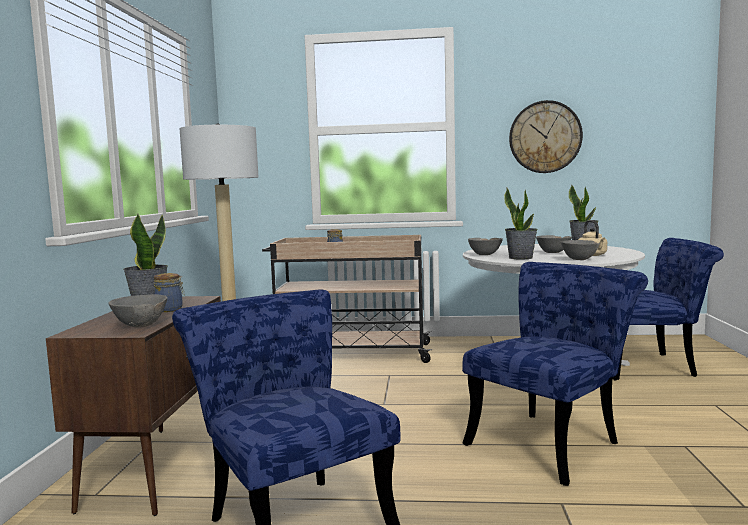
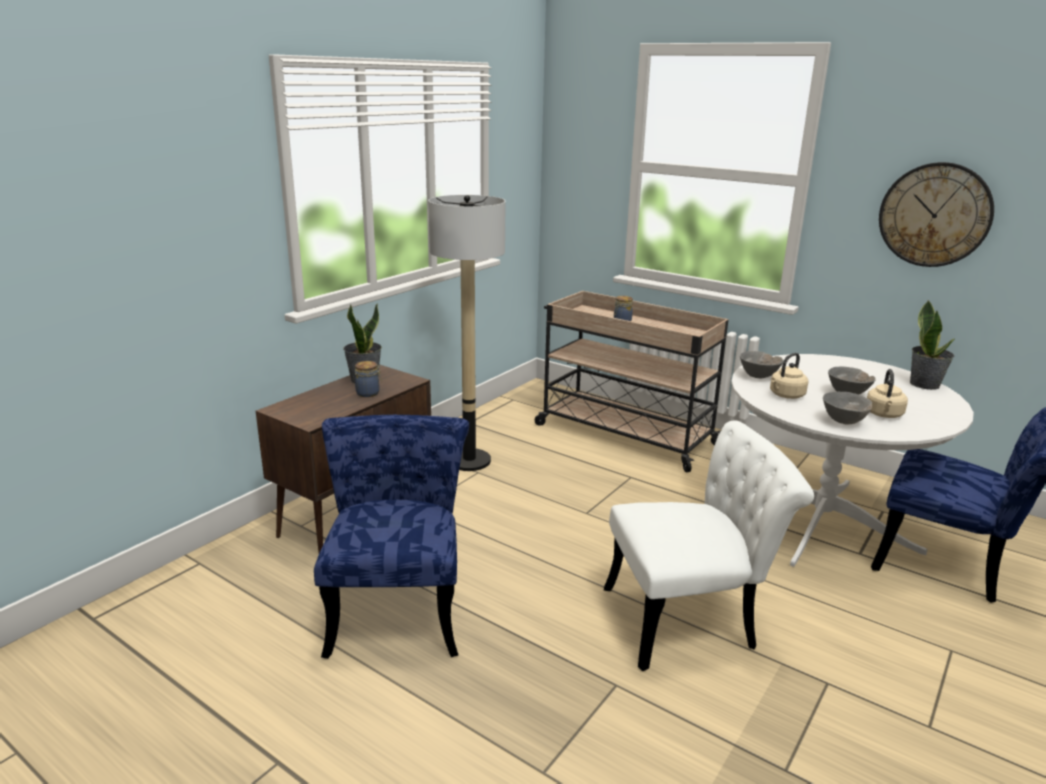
camera: 30 degrees right, 15 degrees up
(140, 326) = (323, 414): grey bowl -> none
(520, 258) = (785, 395): potted plant -> beige kettle
(551, 441) = (691, 619): blue chair -> white chair

